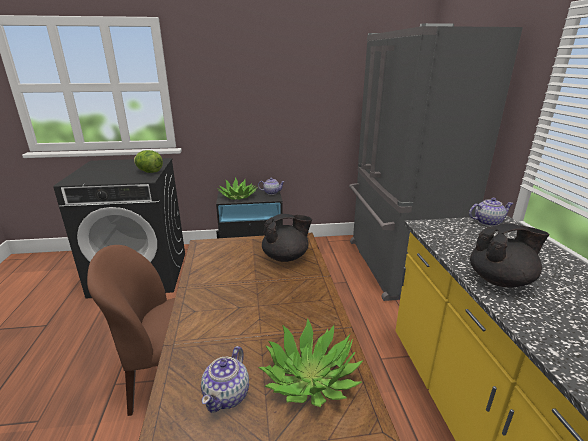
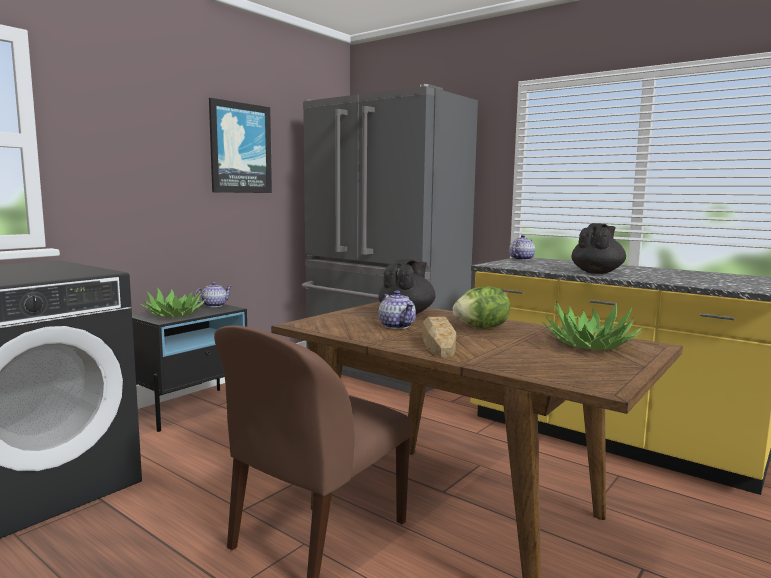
camera: 45 degrees left, 15 degrees down
(149, 172) = (79, 269): lettuce -> lettuce (481, 327)
(213, 309) = (438, 344): none -> bread
(227, 395) = (571, 363): teapot -> teapot (397, 326)
(311, 79) = (240, 148): none -> picture

